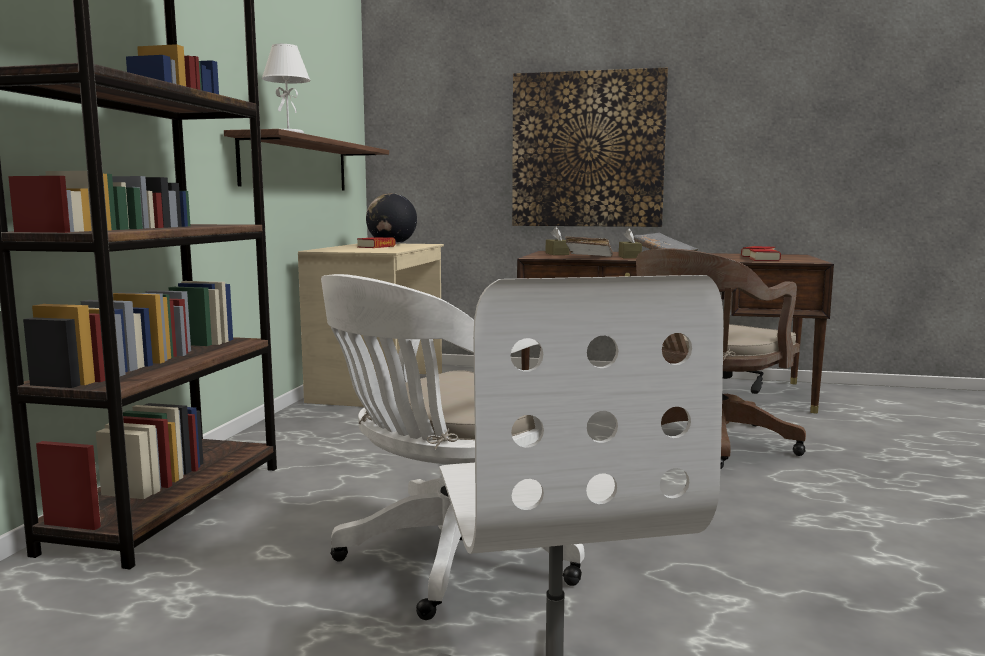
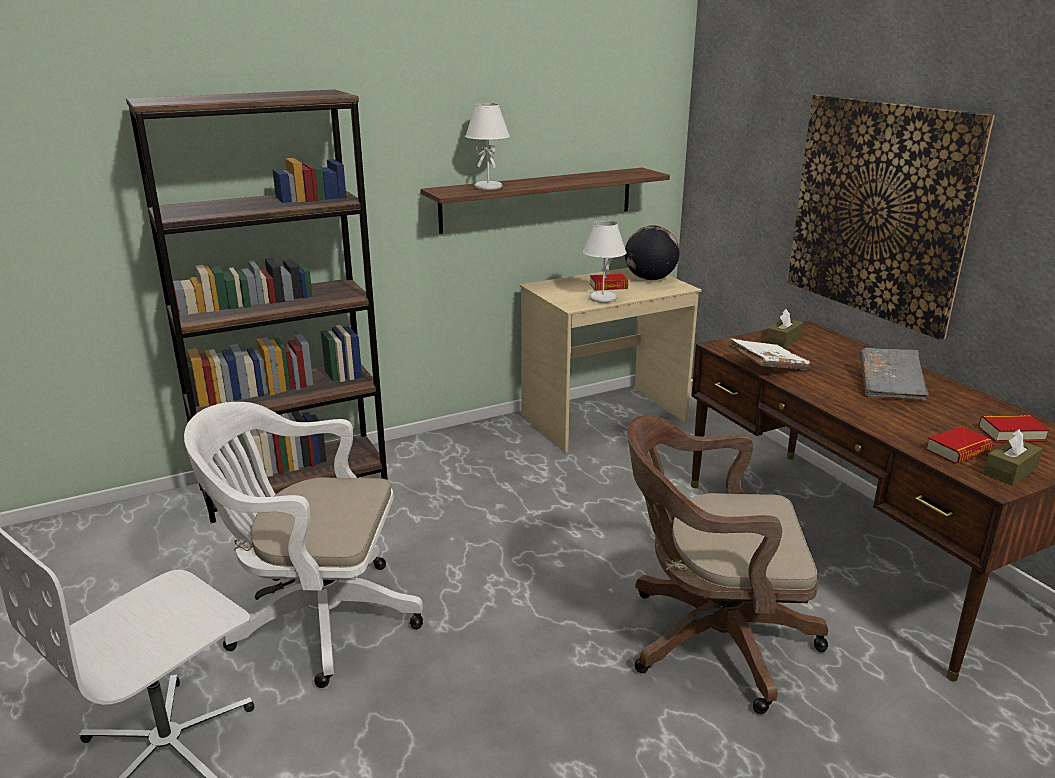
camera: 50 degrees right, 15 degrees up
(395, 248) = (602, 298): none -> white table lamp
(629, 257) = (821, 379): brown tissue box -> brown tissue box (1010, 471)

